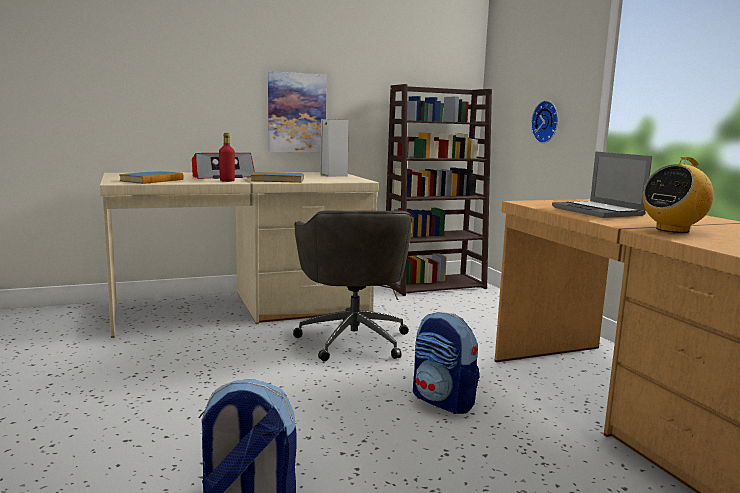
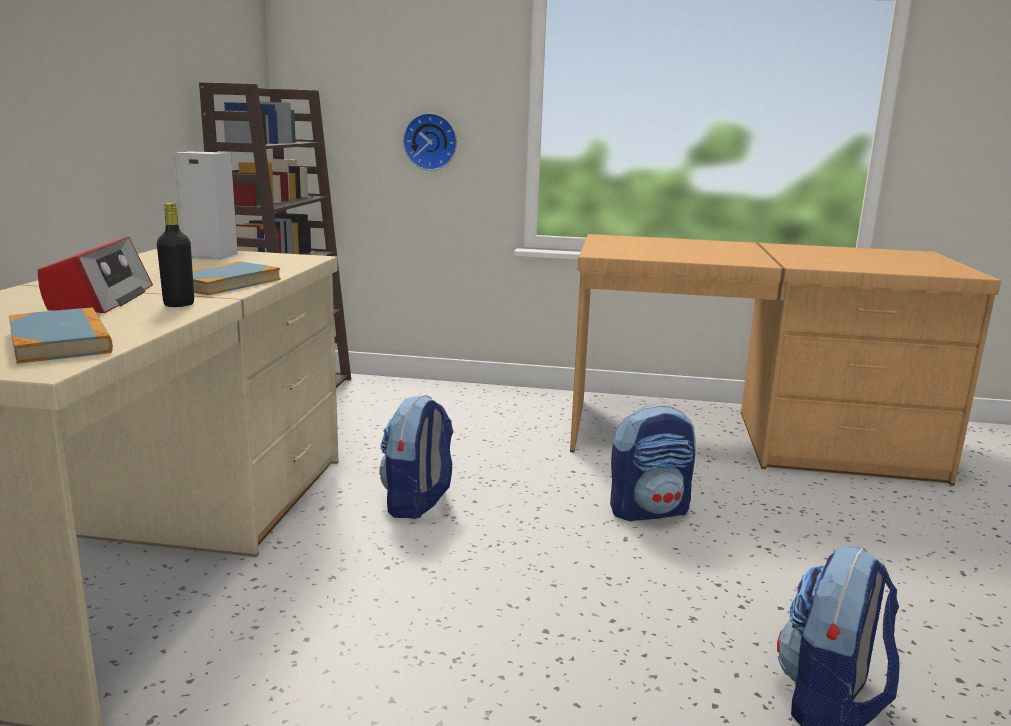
camera: 60 degrees left, 5 degrees up
(227, 181) = (179, 304): red bottle -> black bottle
(296, 113) = (88, 140): picture -> none
(353, 339) = (417, 503): grey office chair -> backpack
(599, 211) = (680, 252): laptop -> none
(672, 230) = (793, 260): radio -> none

